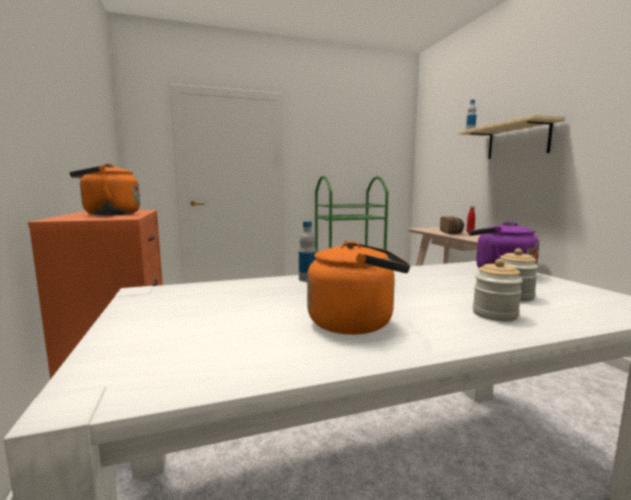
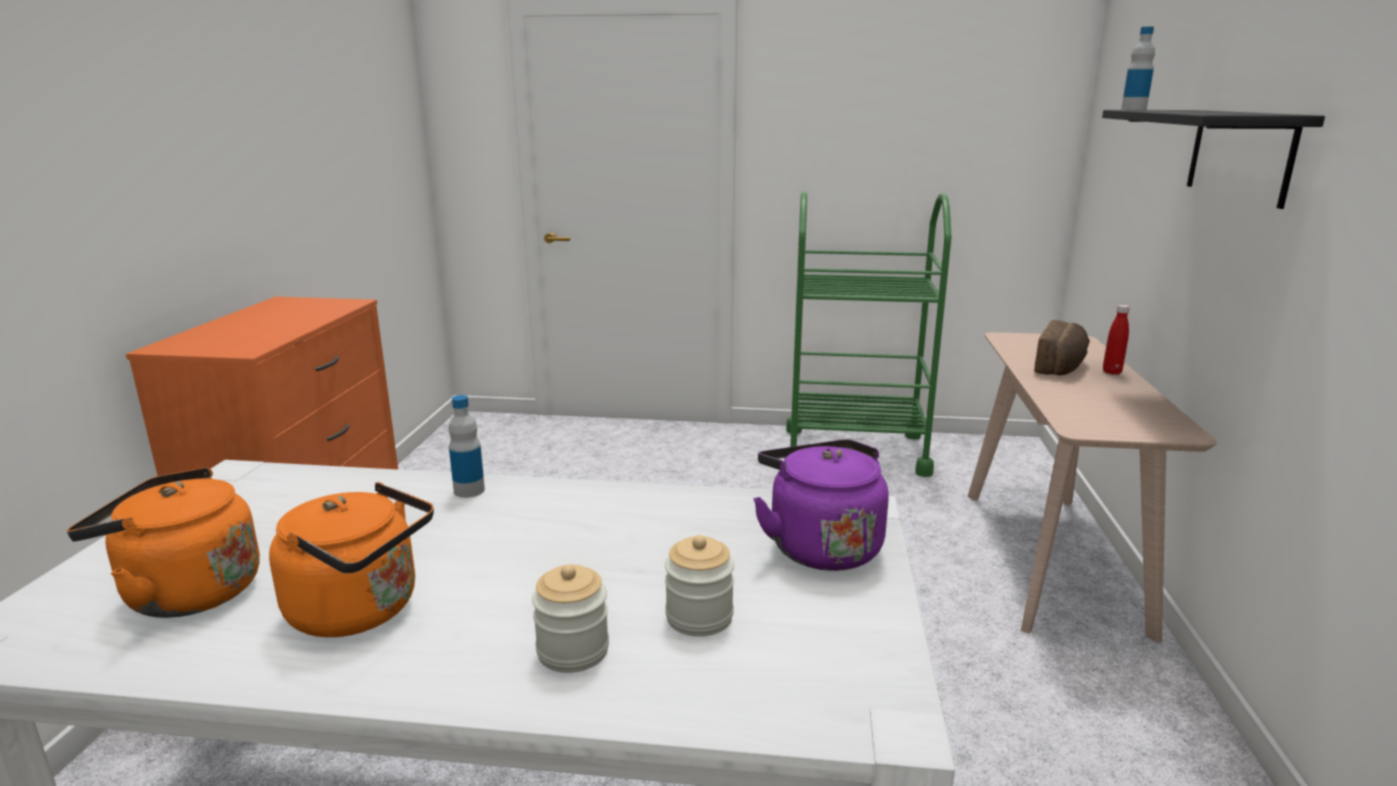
camera: 25 degrees right, 10 degrees up
(108, 214) = (264, 325): orange kettle -> orange kettle (185, 593)
(517, 141) = (1239, 155): beige shelf -> black shelf

